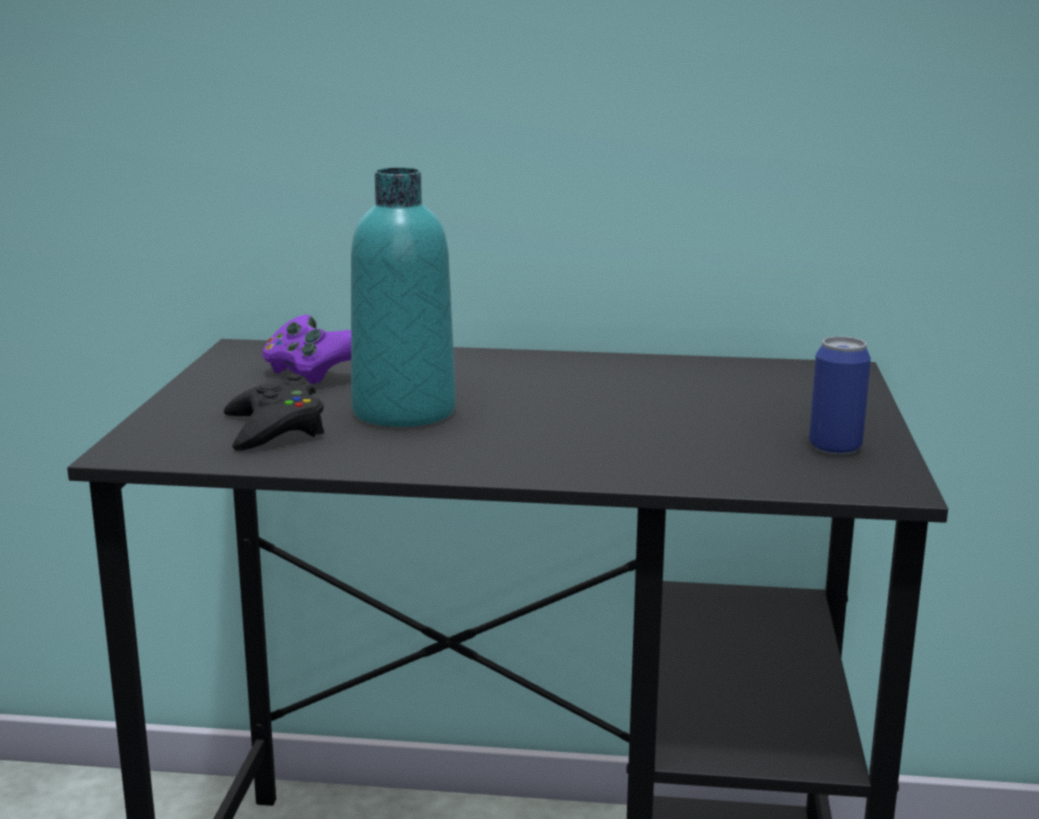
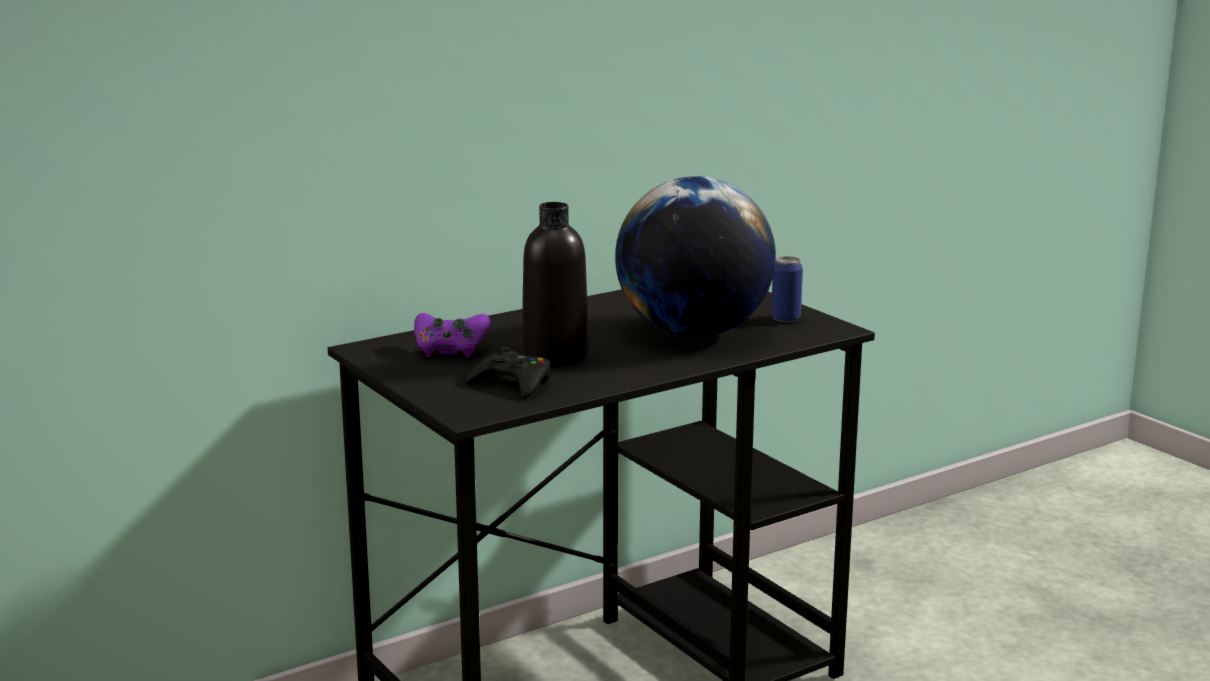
camera: 40 degrees left, 0 degrees up
(404, 412) = (555, 357): turquoise bottle -> black bottle
(649, 431) = (694, 333): none -> globe

